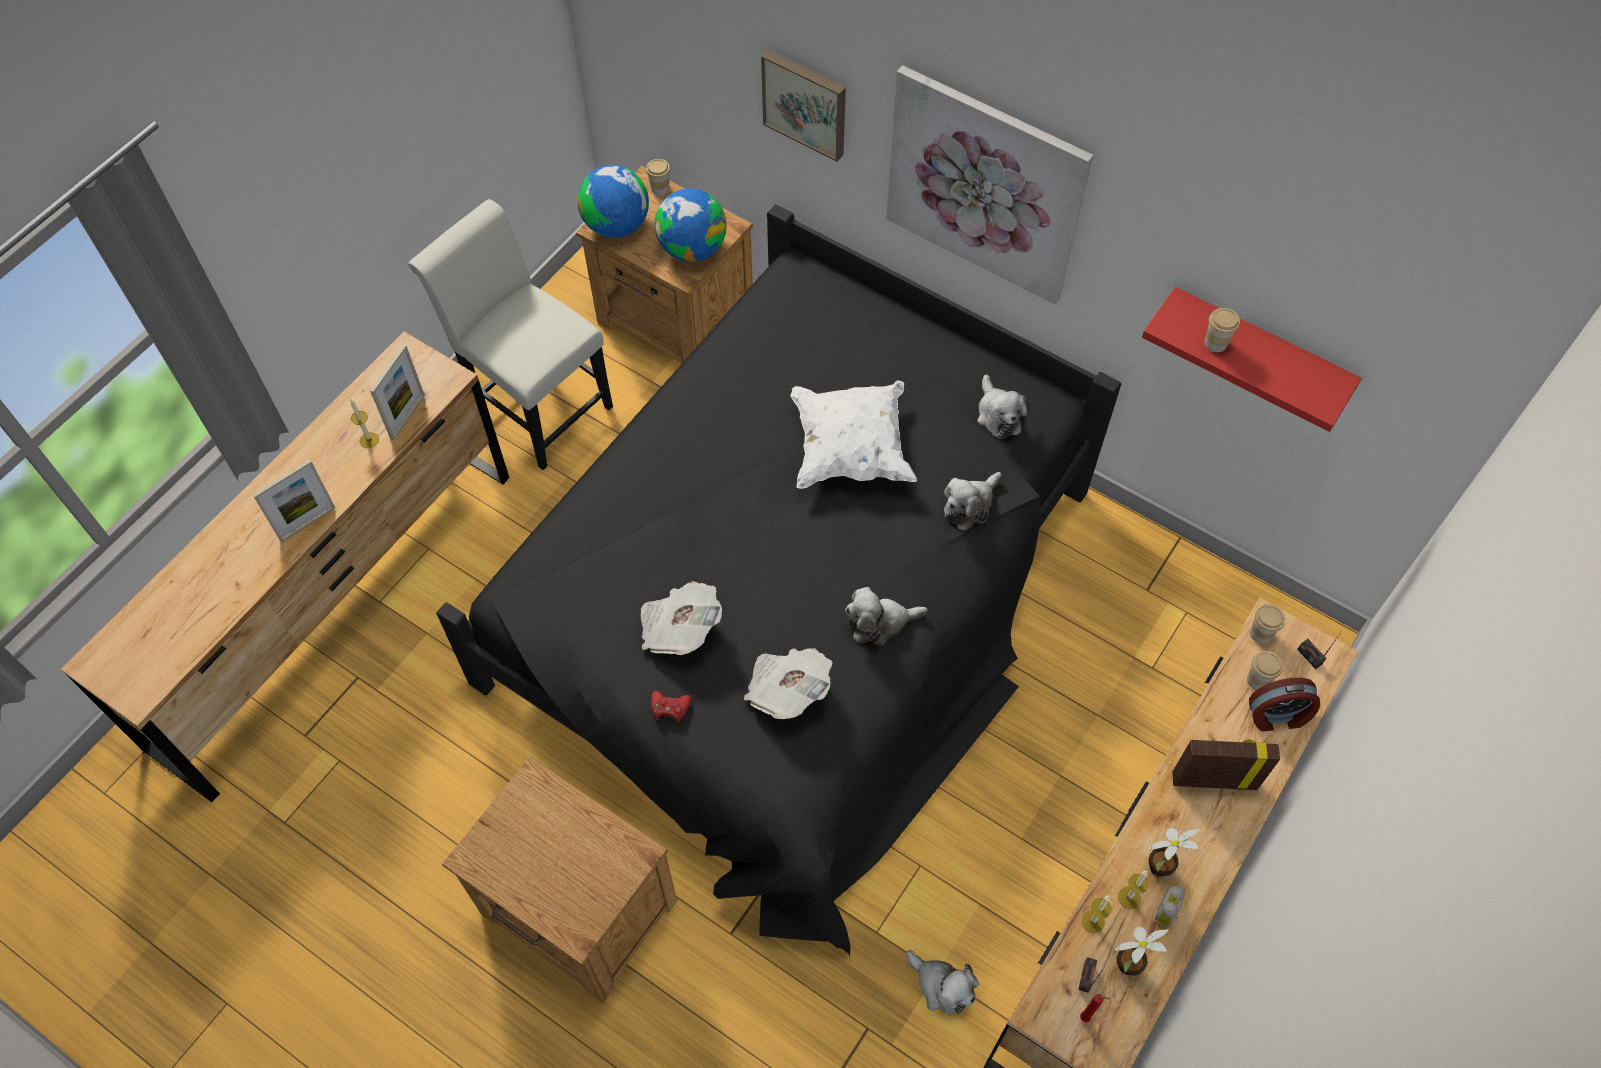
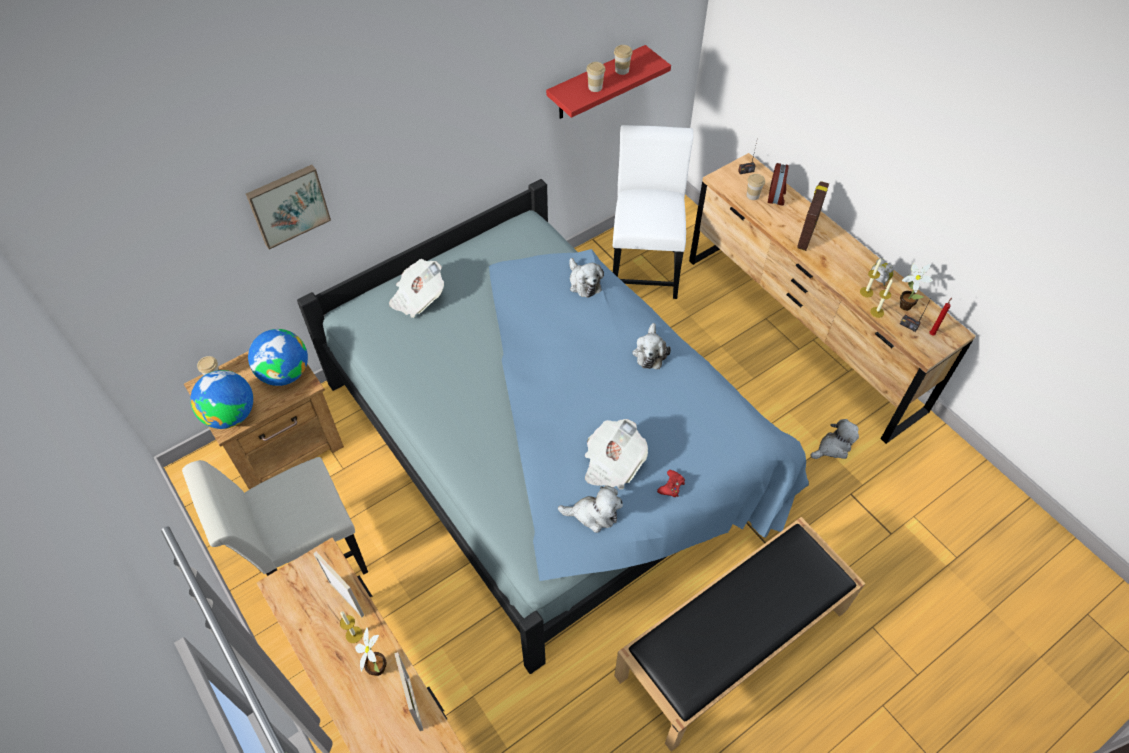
camera: 70 degrees left, 5 degrees down
(580, 910) = (733, 641): brown nightstand -> black bench
(787, 689) = (680, 415): newspaper -> newspaper (418, 298)
(796, 606) = (555, 443): black bed -> blue bed
(850, 449) = (513, 328): white pillow -> none
(984, 185) = (424, 139): picture -> none
(998, 415) = (523, 249): plush toy -> plush toy (593, 514)
(1162, 866) = (851, 272): potted plant -> potted plant (378, 665)
(1163, 624) = (644, 266): none -> white chair
(1261, 633) = (725, 184): cup -> cup (622, 70)

